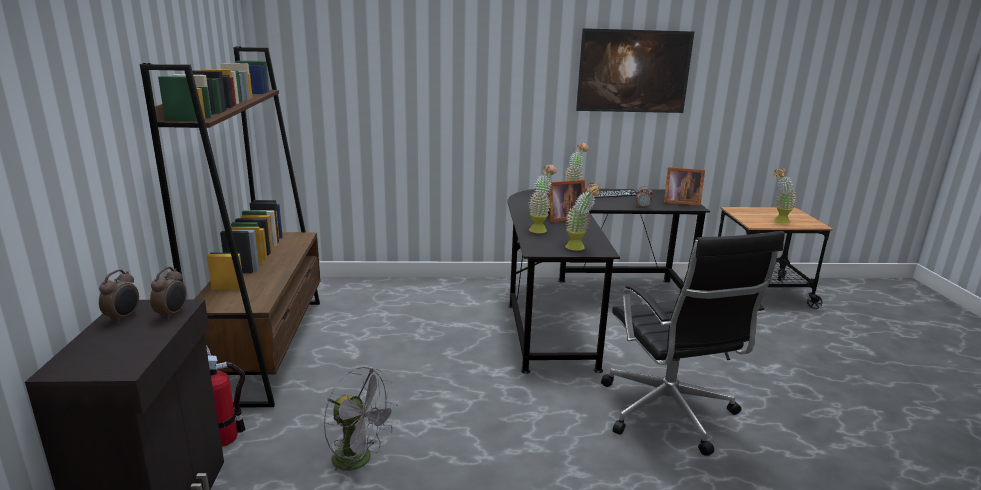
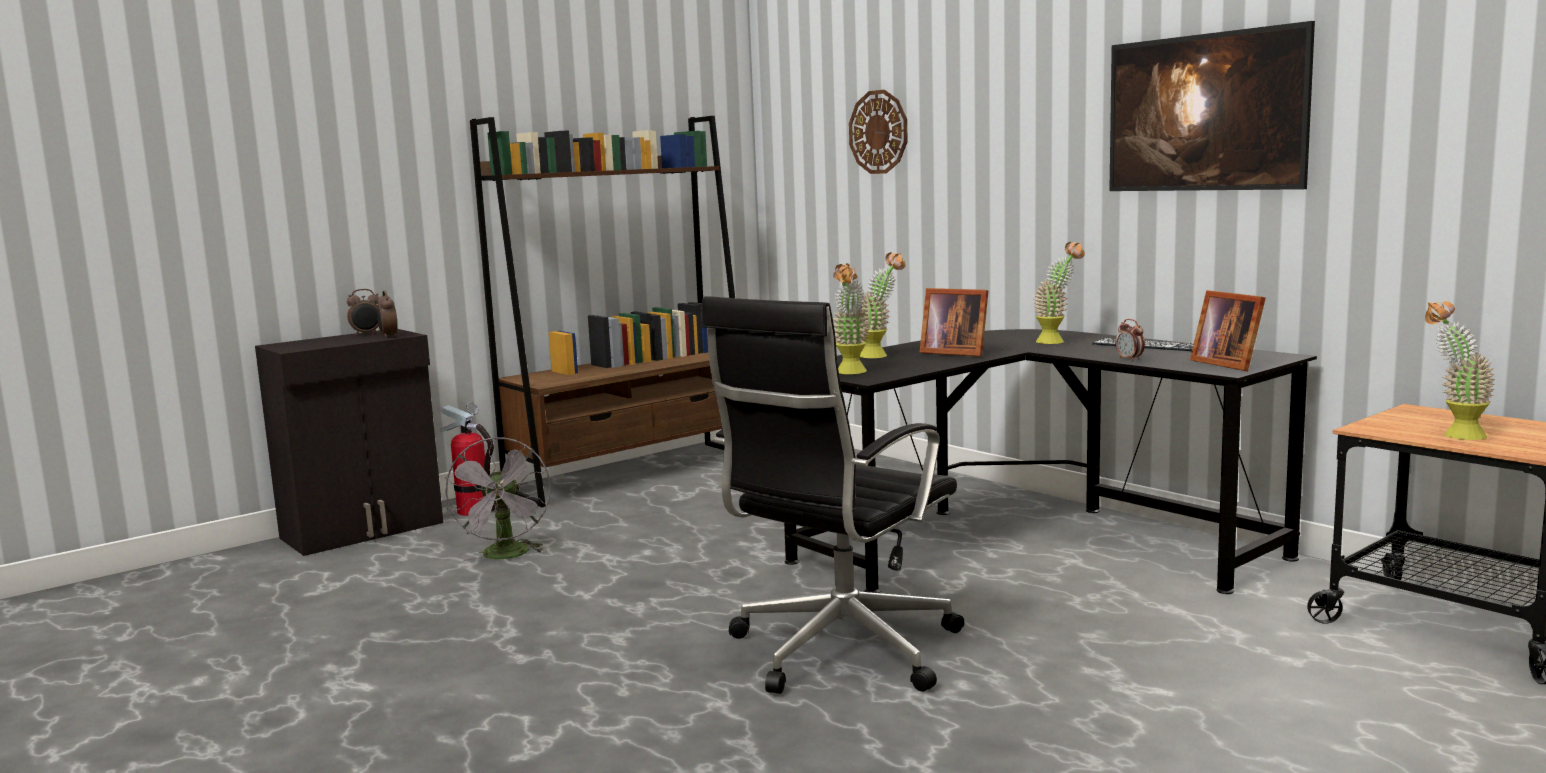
camera: 55 degrees right, 10 degrees down
(173, 314) = (388, 337): alarm clock -> alarm clock turned 90 degrees clockwise
(391, 64) = (878, 132): none -> wall clock

